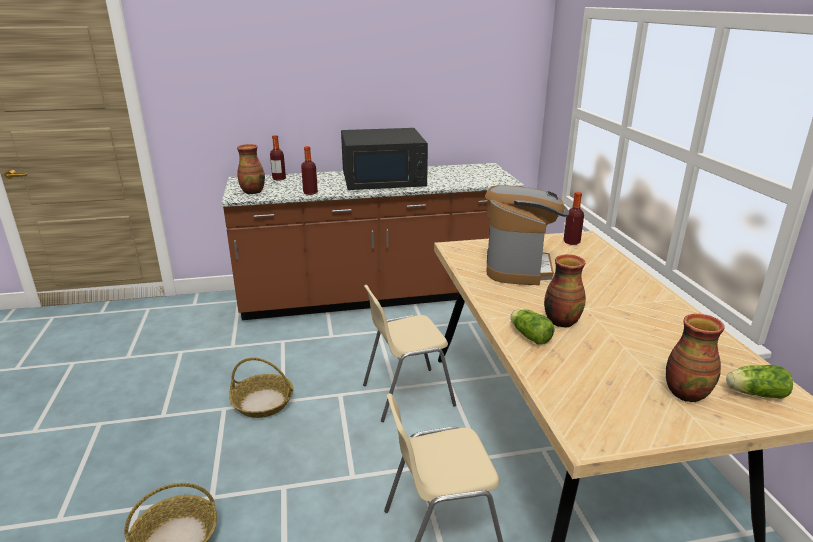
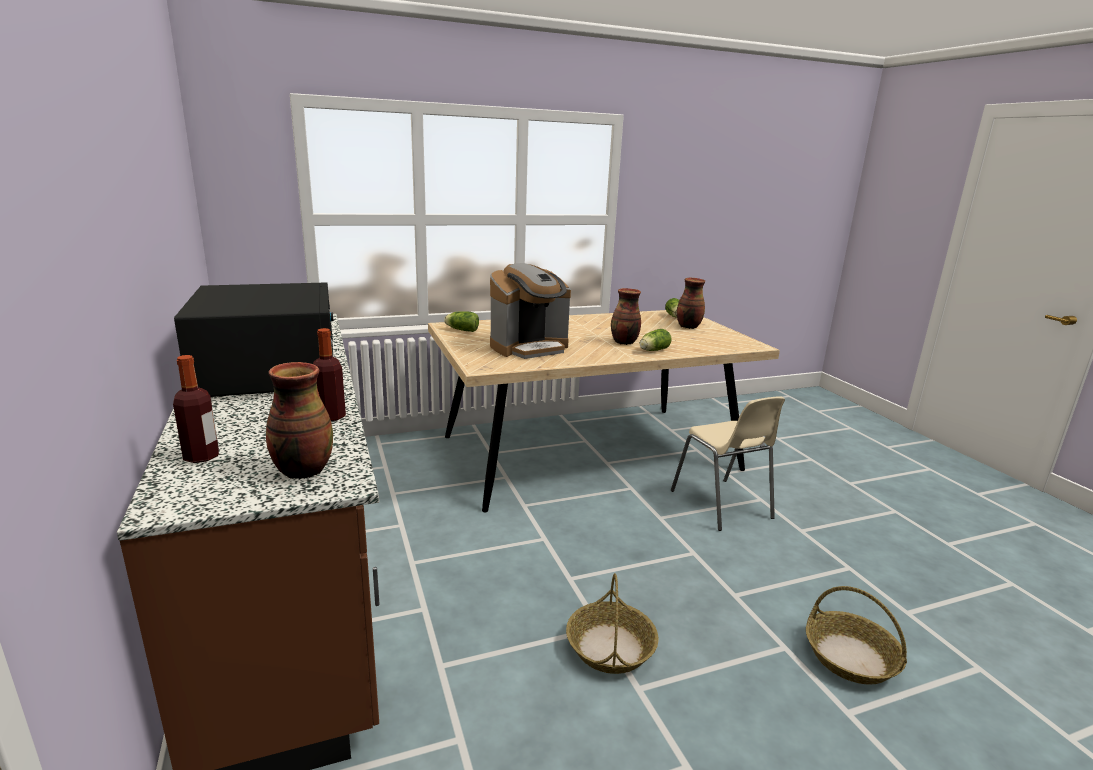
camera: 100 degrees left, 5 degrees down
(406, 394) = (555, 530): beige chair -> none
(519, 268) = (529, 348): coffee machine -> coffee machine turned 150 degrees clockwise
(571, 242) = (461, 330): bottle -> lettuce

